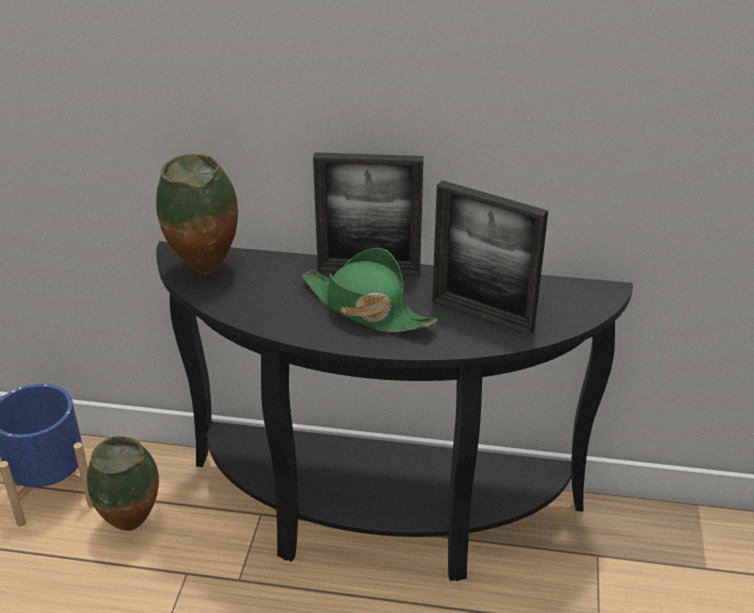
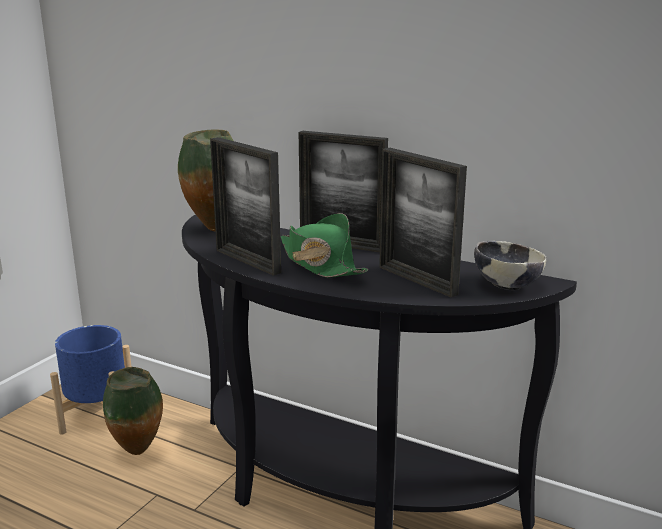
camera: 20 degrees right, 15 degrees down
(284, 321) = (247, 261): none -> picture frame
(572, 304) = (506, 285): none -> bowl

